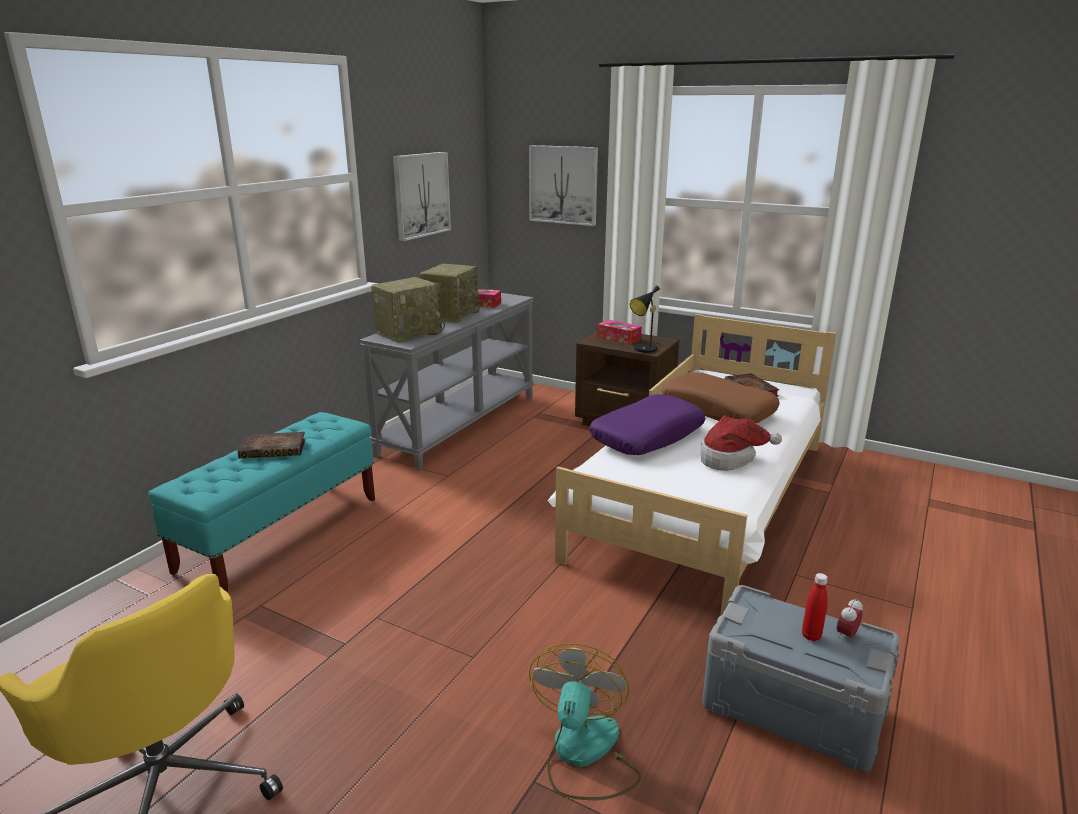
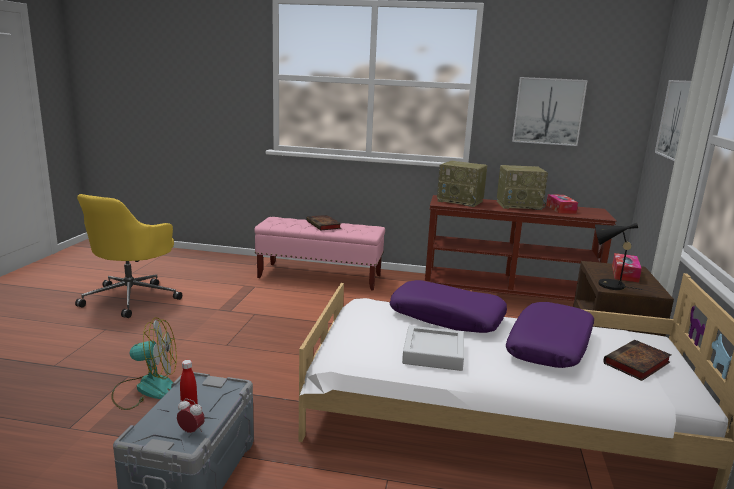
camera: 70 degrees right, 5 degrees down
(281, 534) = (320, 277): turquoise bench -> pink bench
(459, 423) = (507, 296): grey console table -> brown console table
(718, 409) = (550, 346): brown pillow -> purple pillow
(730, 458) = (433, 353): hat -> grey tray

